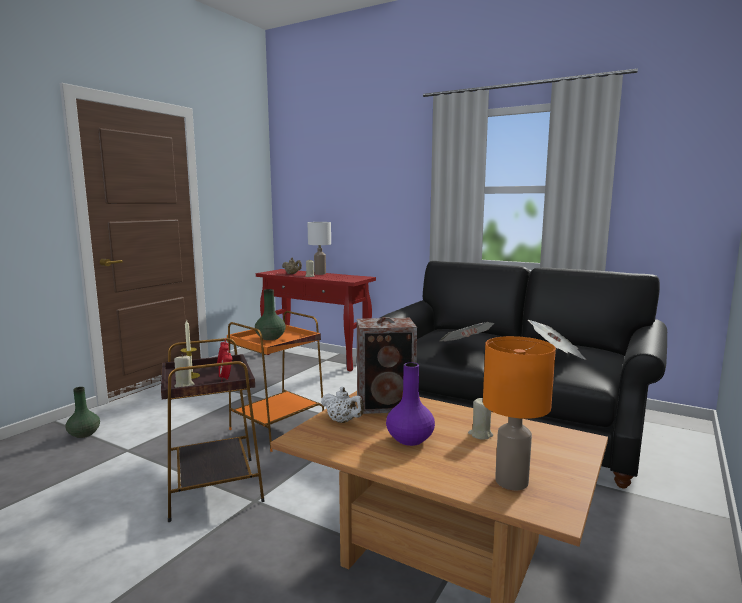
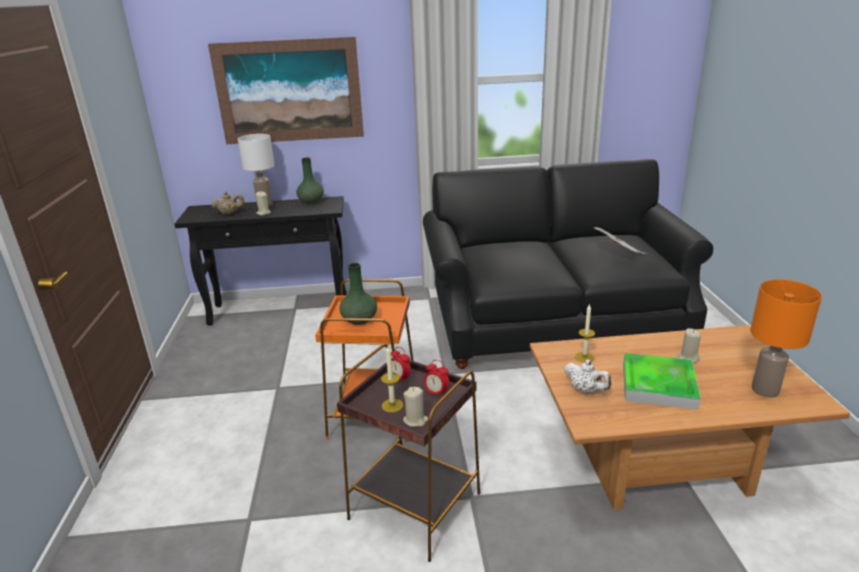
camera: 35 degrees left, 15 degrees up
(84, 434) = (151, 530): green vase -> green vase (311, 201)
(317, 358) = (280, 309): red console table -> black console table
(343, 421) = (586, 390): white teapot -> white teapot turned 45 degrees clockwise
(350, 193) = (289, 91): none -> picture
(387, 404) = (584, 357): speaker -> candle
(410, 439) = (658, 385): purple vase -> tray
(465, 346) = (543, 267): newspaper -> none

